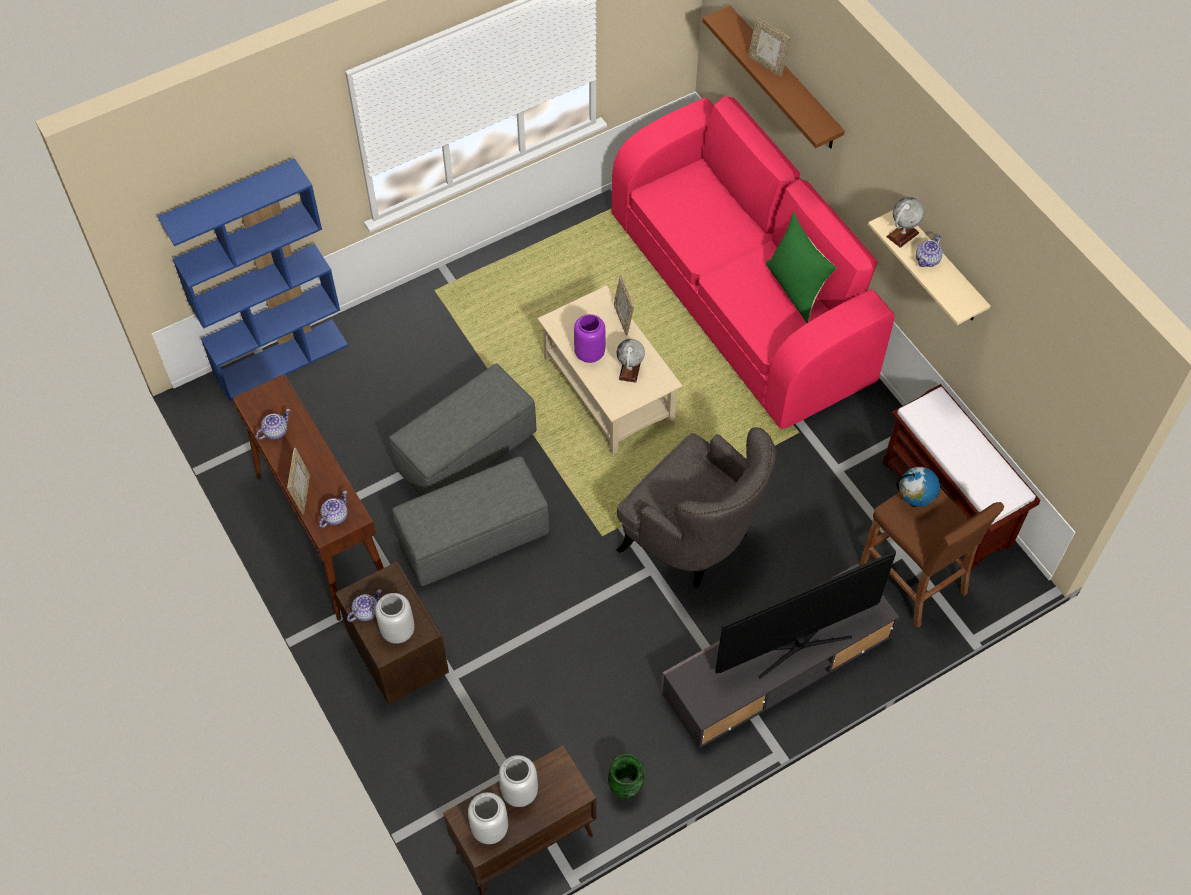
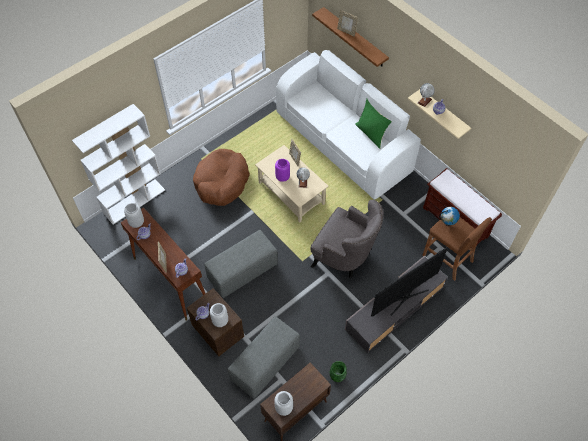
camera: 10 degrees left, 0 degrees up
(281, 359) = (134, 201): blue bookcase -> white bookcase
(465, 453) = (230, 232): grey ottoman -> grey ottoman (265, 364)
(468, 346) = (221, 182): none -> brown dog bed
(520, 792) = (294, 388): grey vase -> grey vase (136, 222)
(741, 297) = (343, 142): pink sofa -> white sofa

